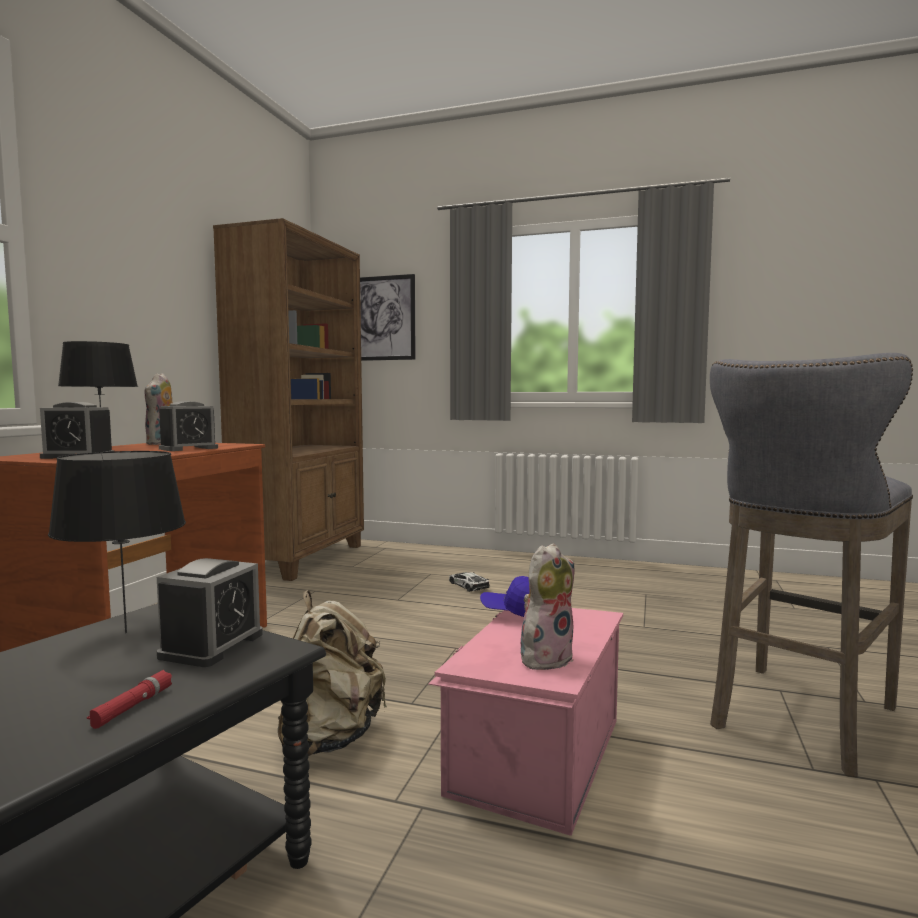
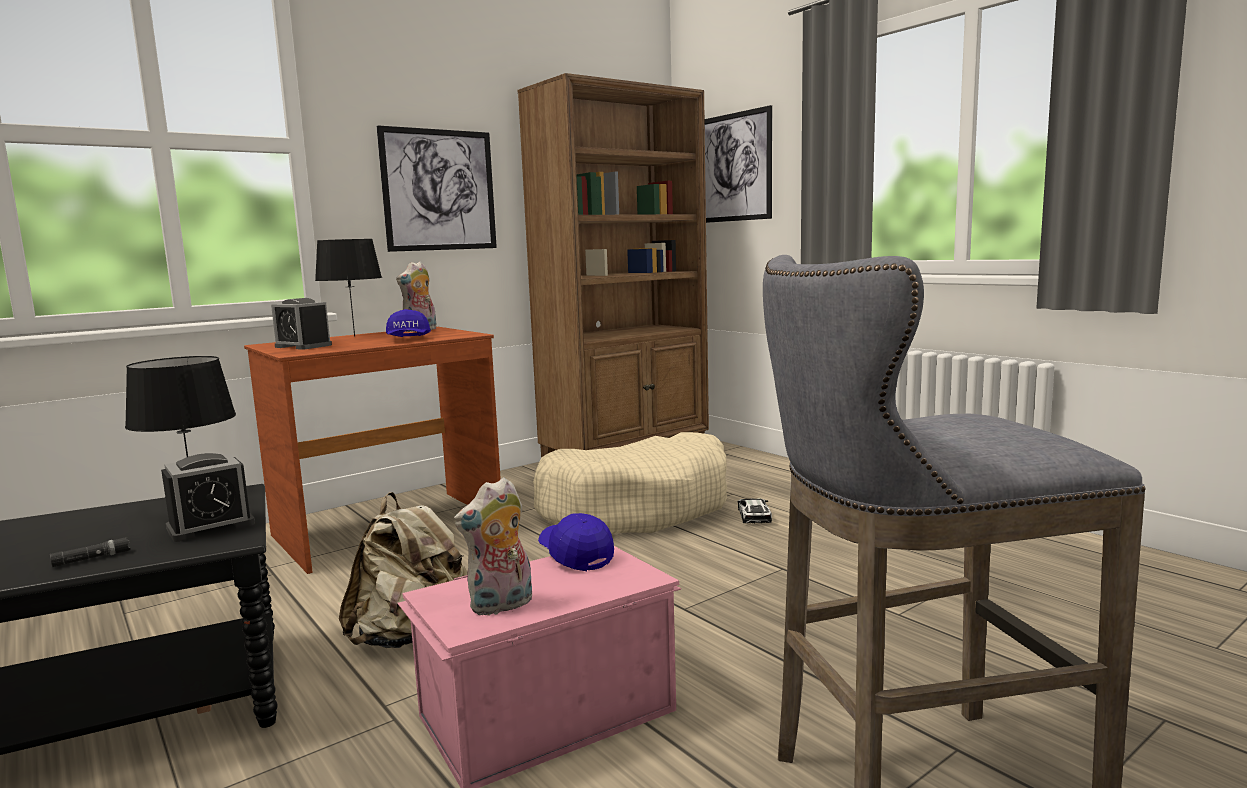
camera: 35 degrees right, 5 degrees up
(132, 706) = (92, 558): red flashlight -> black flashlight
(149, 307) = (439, 190): none -> picture
(188, 448) = (408, 339): alarm clock -> blue cap
(372, 595) = (637, 507): none -> beige dog bed
(545, 657) = (501, 606): plush toy -> plush toy turned 150 degrees clockwise

